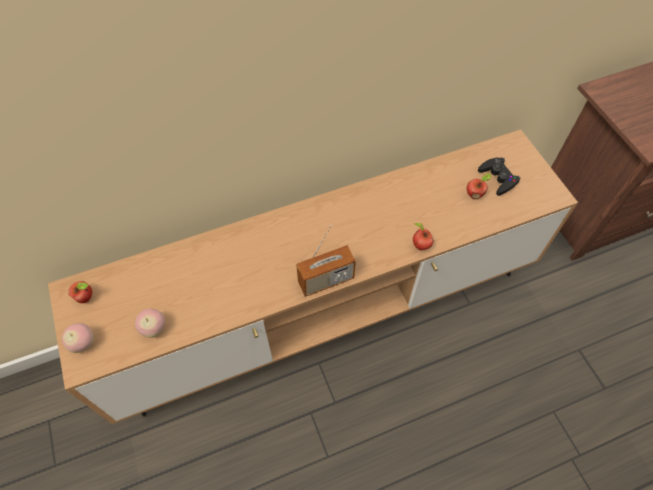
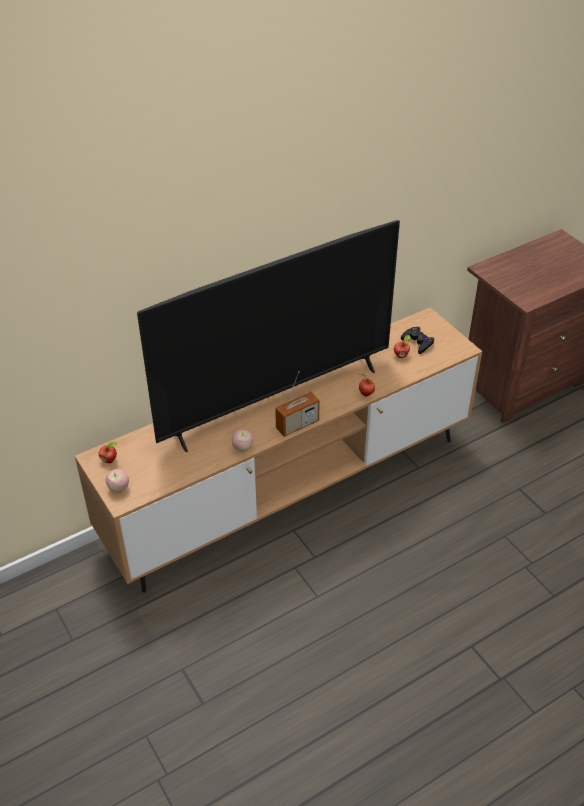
camera: 10 degrees left, 15 degrees down
(154, 329) = (171, 472): apple -> apple (242, 448)
(307, 240) = (276, 401): none -> television

